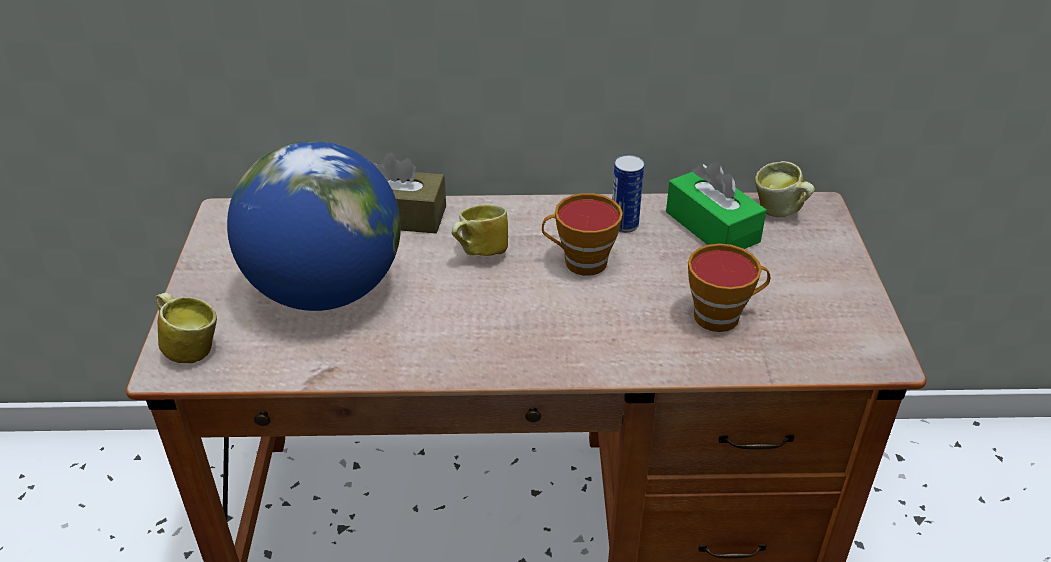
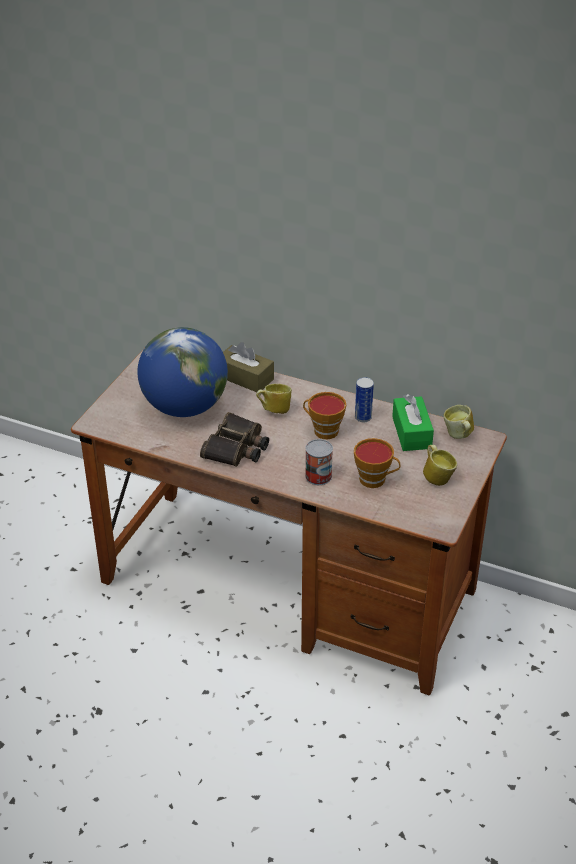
camera: 25 degrees right, 0 degrees up
(190, 348) = (107, 416): mug -> mug (437, 477)
(461, 333) = (237, 448): none -> binoculars
(630, 338) = (318, 476): none -> can

